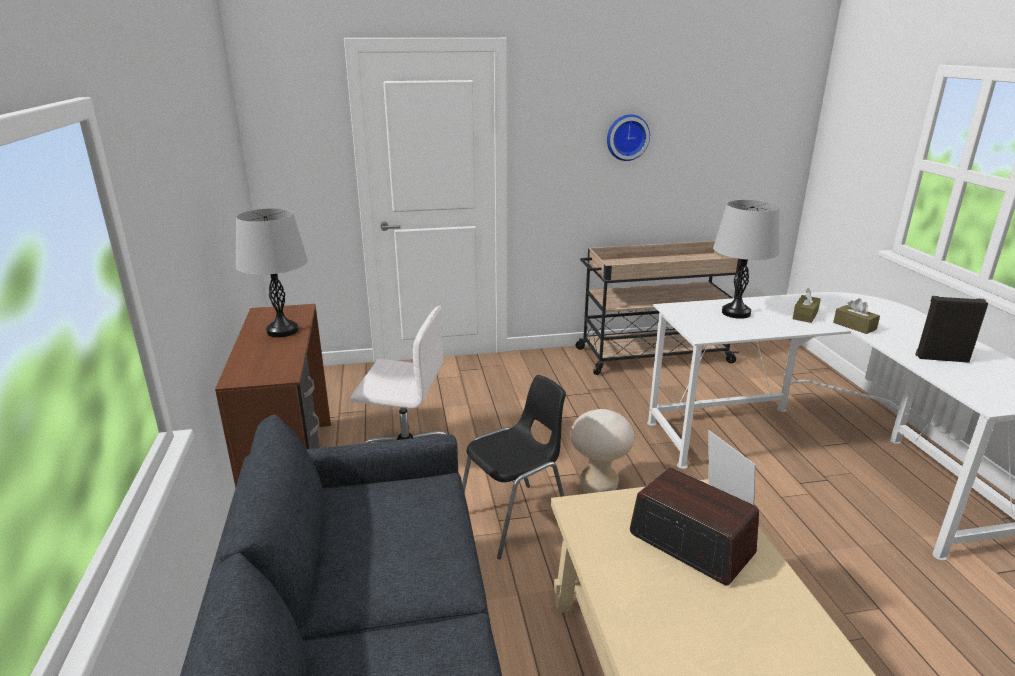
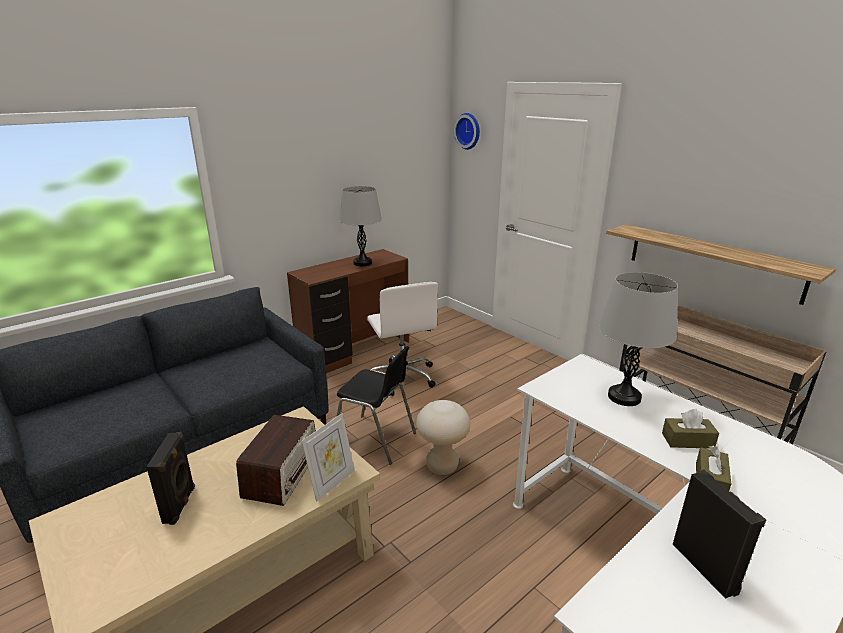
camera: 60 degrees right, 0 degrees up
(622, 198) = (712, 262): none -> shelf
(627, 137) = (729, 196): wall clock -> wall clock (469, 131)
(718, 645) = (180, 505): none -> black speaker

